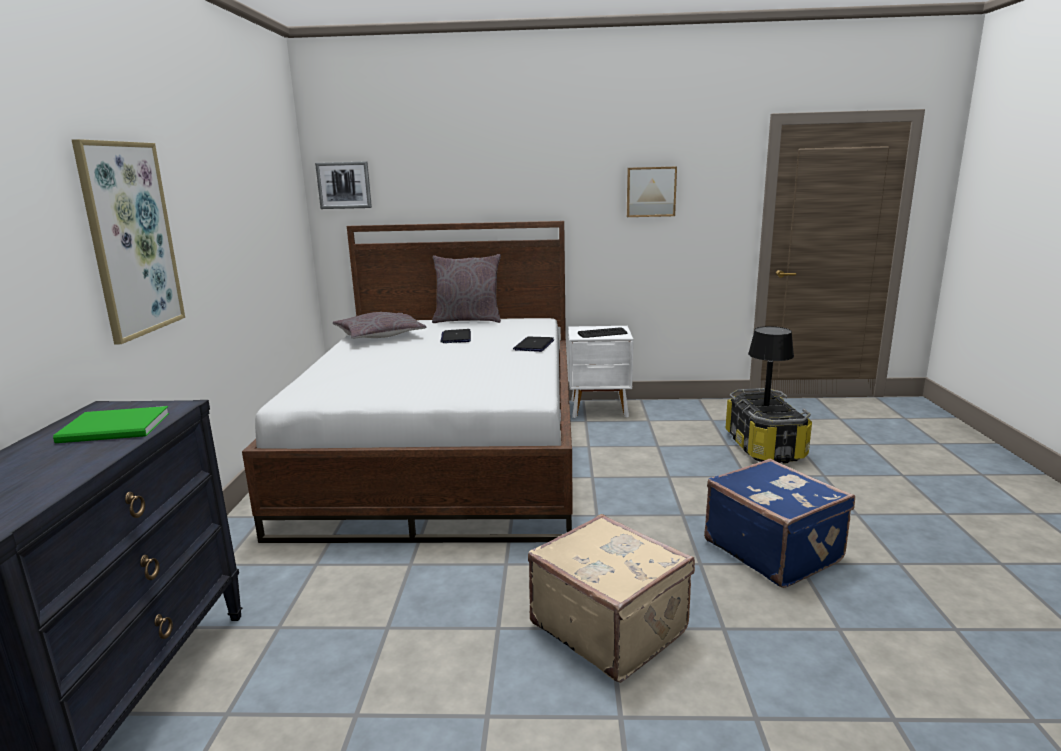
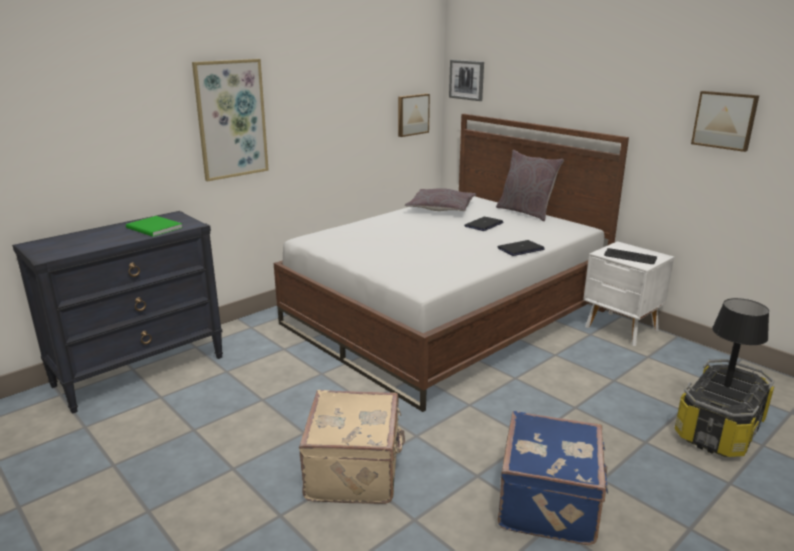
camera: 45 degrees right, 5 degrees up
(291, 232) = (412, 114): none -> picture

